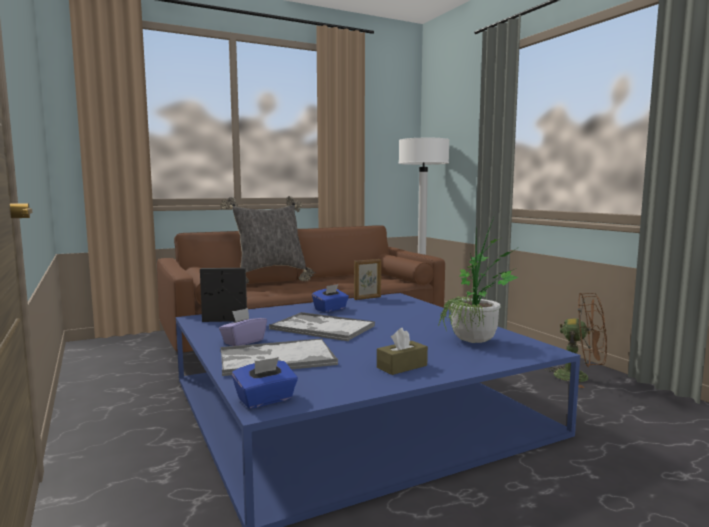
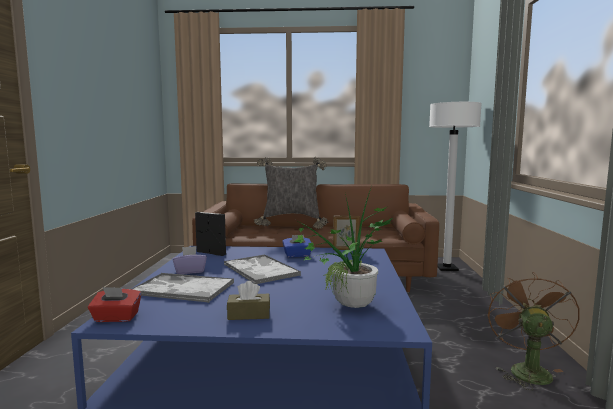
camera: 30 degrees right, 0 degrees up
(265, 400) = (116, 318): blue tissue box -> red tissue box
(579, 377) = (526, 370): brown fan -> brown fan turned 135 degrees counterclockwise

